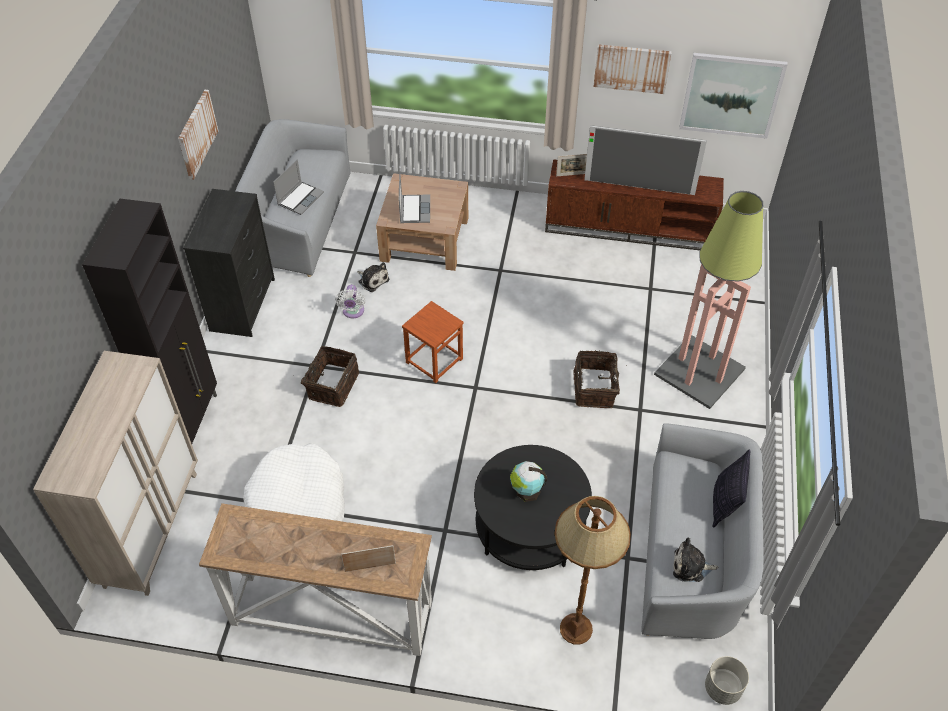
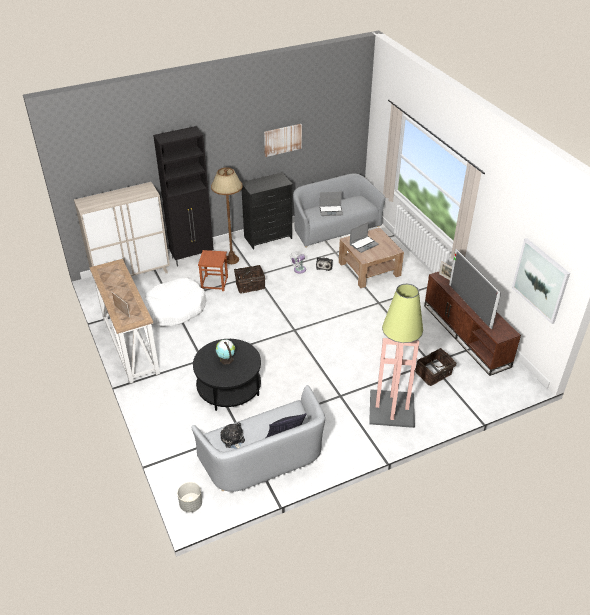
camera: 55 degrees right, 10 degrees down
(434, 360) = (296, 308): brown stool -> brown stool (214, 283)
(575, 629) = (183, 430): brown floor lamp -> brown floor lamp (231, 259)
(595, 389) = (336, 372): basket -> basket (434, 374)
(631, 68) = (498, 231): picture -> none

